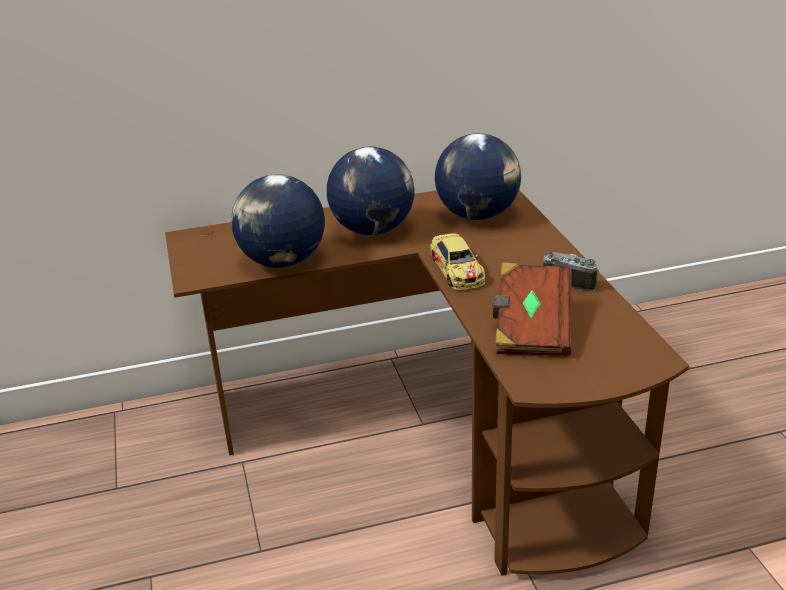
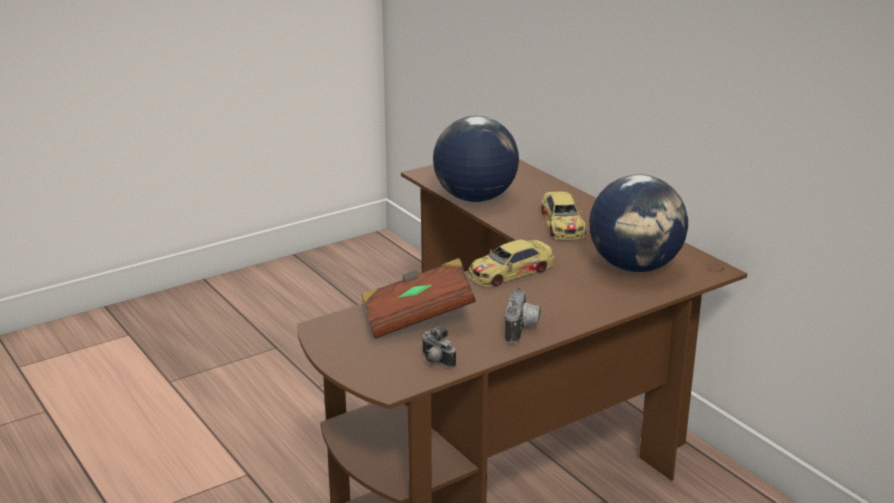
camera: 70 degrees right, 5 degrees down
(372, 230) = (562, 223): globe -> toy car
(617, 330) = (435, 362): none -> camera

